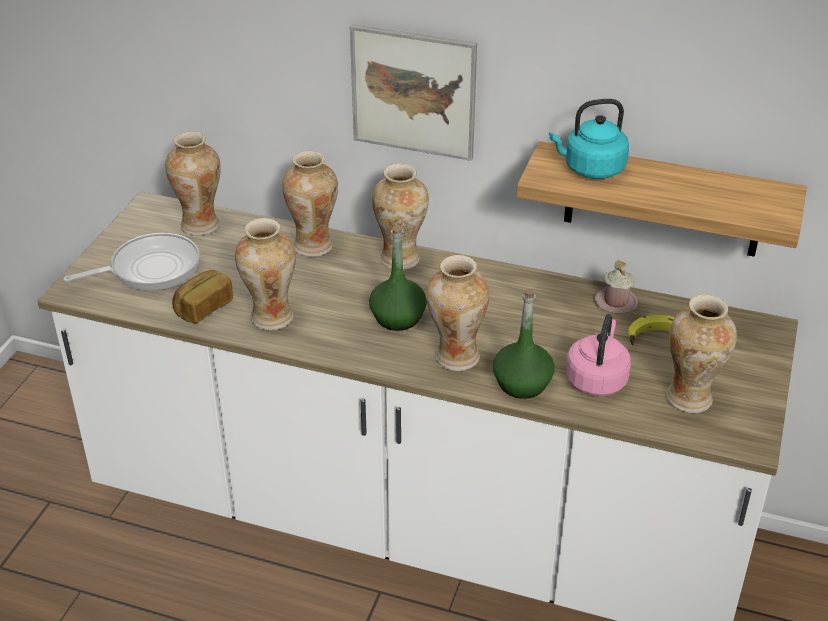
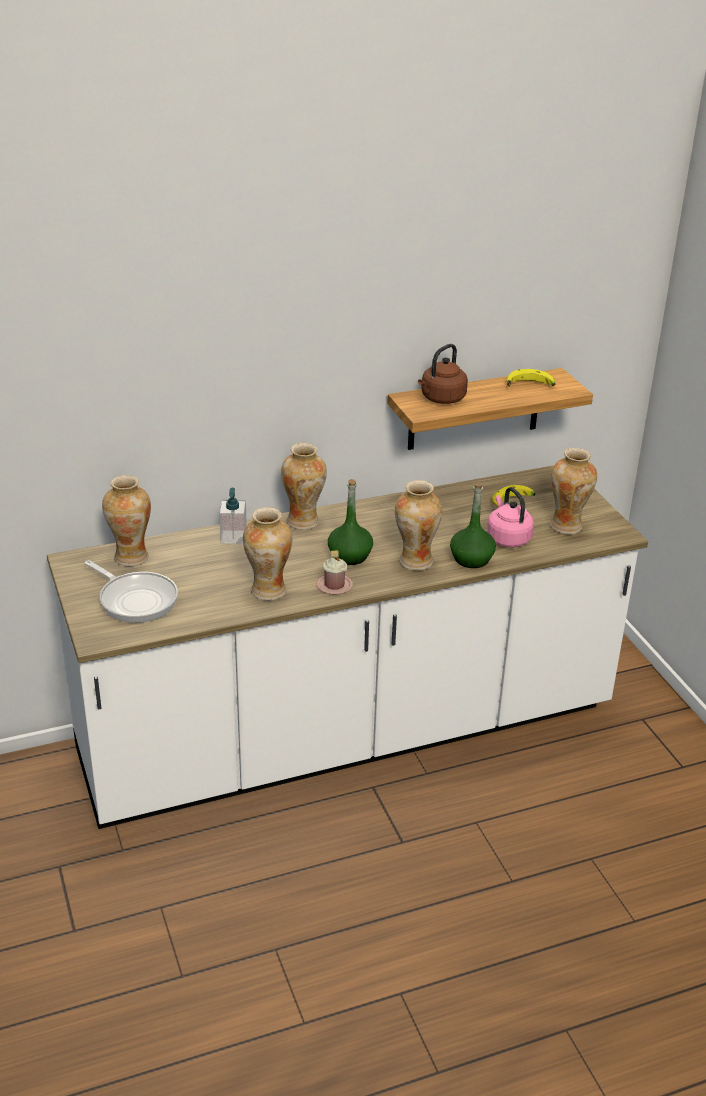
camera: 40 degrees left, 5 degrees down
(150, 269) = (135, 599): frying pan -> frying pan turned 105 degrees clockwise
(203, 307) = (212, 606): bread -> none
(314, 245) = (233, 537): vase -> soap dispenser
(413, 92) = (292, 386): picture -> none
(590, 169) = (441, 399): turquoise kettle -> brown kettle
(616, 302) = (464, 493): pink mug -> pink mug (334, 585)
(724, 194) = (529, 387): none -> banana

